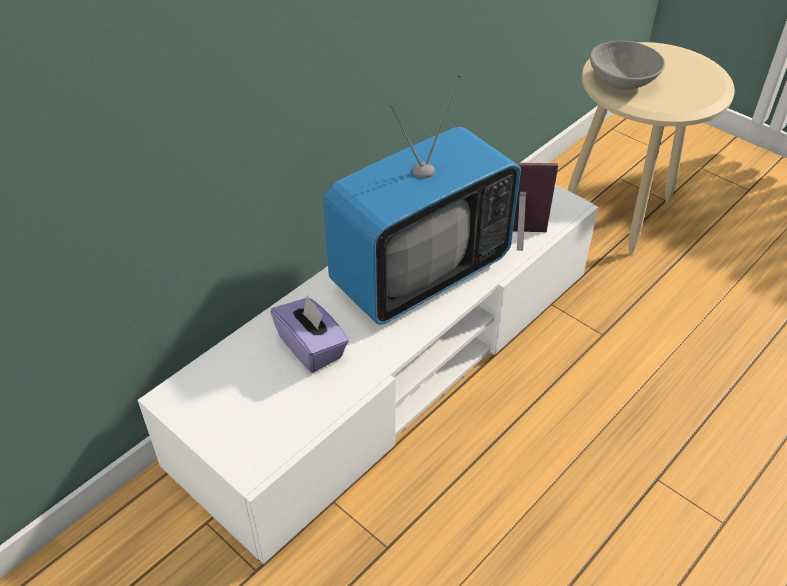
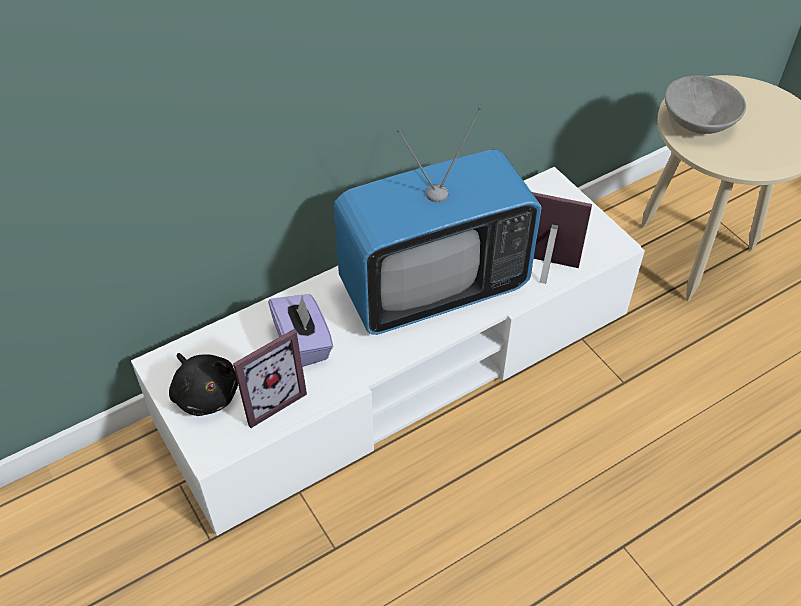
camera: 15 degrees right, 5 degrees up
(228, 415) = (205, 393): none -> black plush toy
(295, 406) = (268, 398): none -> picture frame

